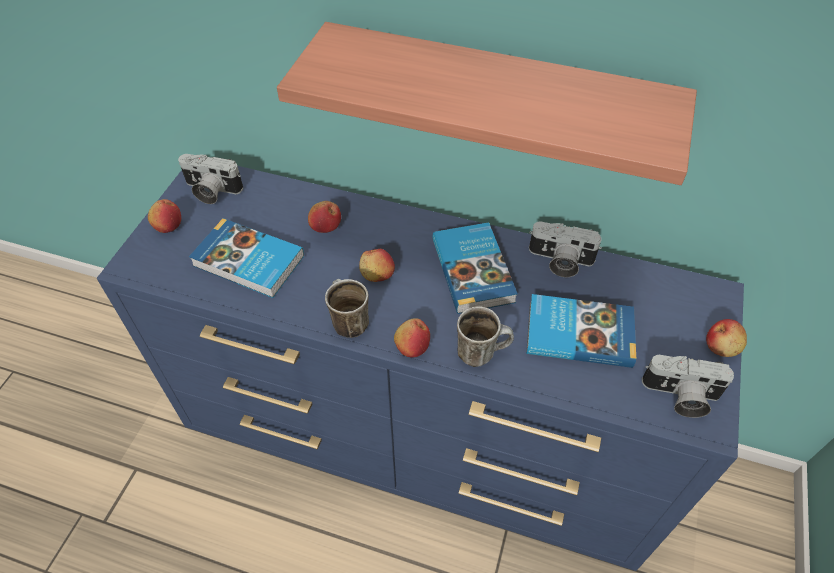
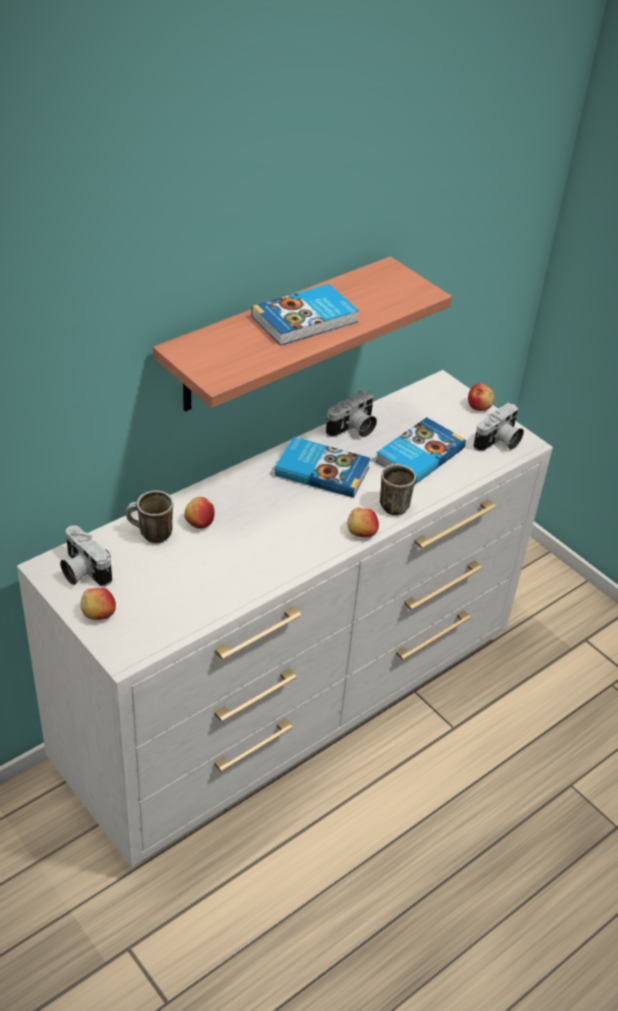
camera: 60 degrees left, 10 degrees down
(211, 191) = (82, 571): camera -> camera turned 90 degrees clockwise
(248, 262) = (195, 581): book -> book (306, 320)
(347, 322) = (309, 554): mug -> mug (150, 535)
(377, 274) = (279, 518): apple -> none
(420, 441) = (293, 702): blue dresser -> white dresser

